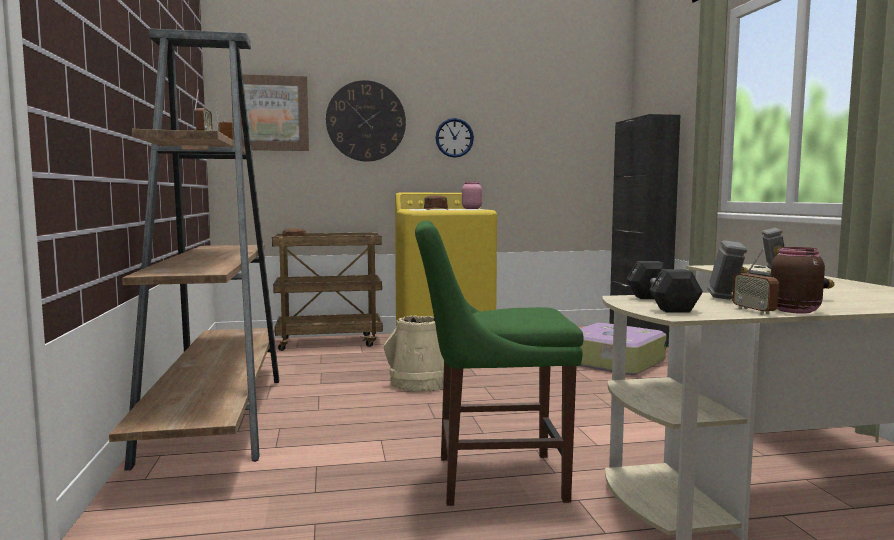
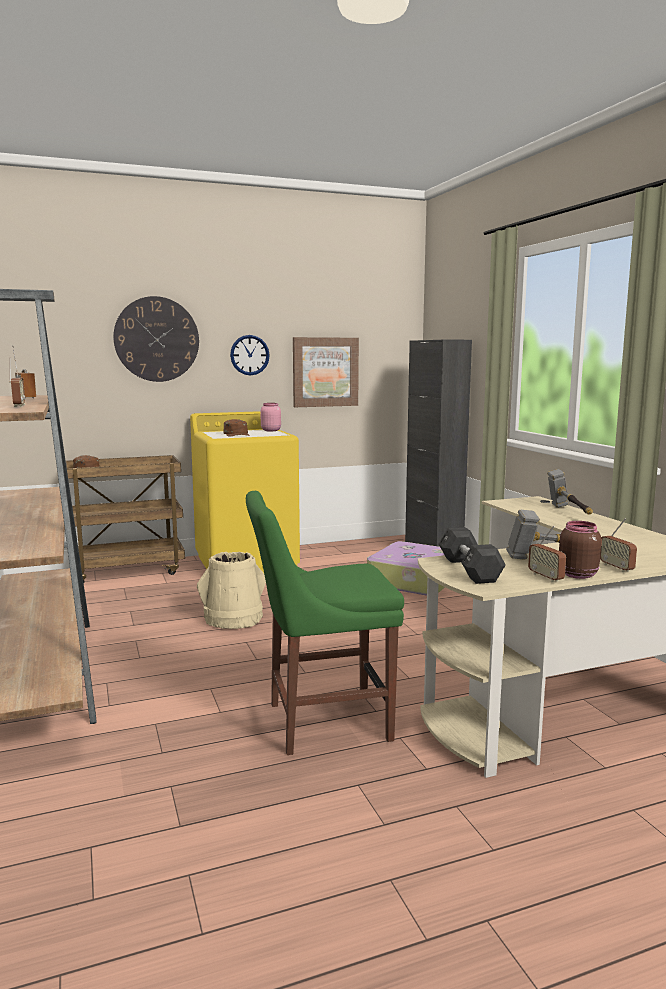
camera: 10 degrees left, 5 degrees up
(270, 113) = (52, 332): picture -> picture (325, 372)
(845, 308) = (616, 568): none -> radio

